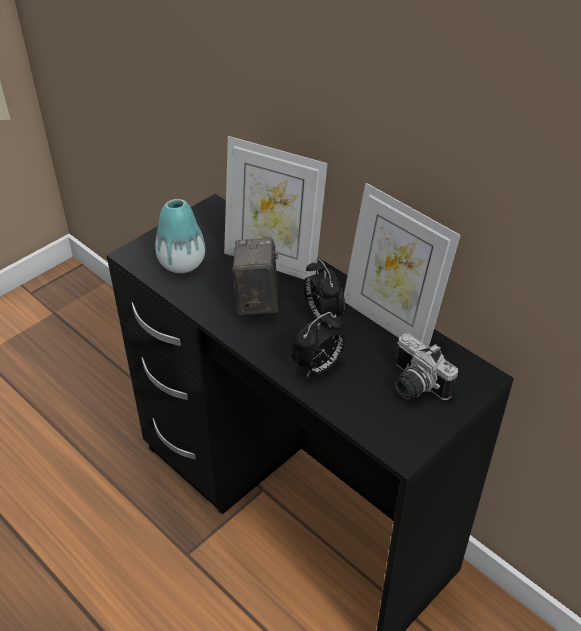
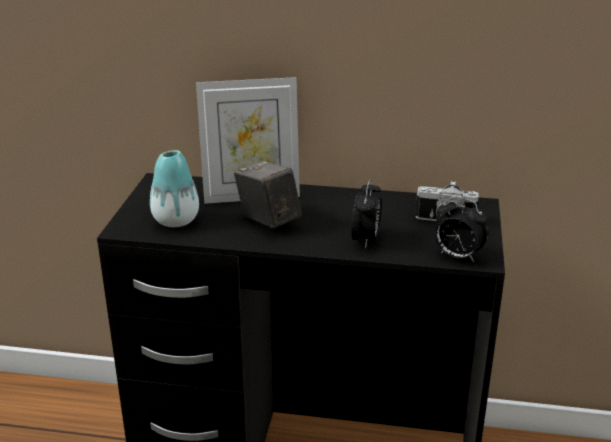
camera: 35 degrees left, 15 degrees down
(322, 314) = (329, 211): alarm clock -> alarm clock (457, 256)
(390, 321) = (382, 198): picture frame -> none

